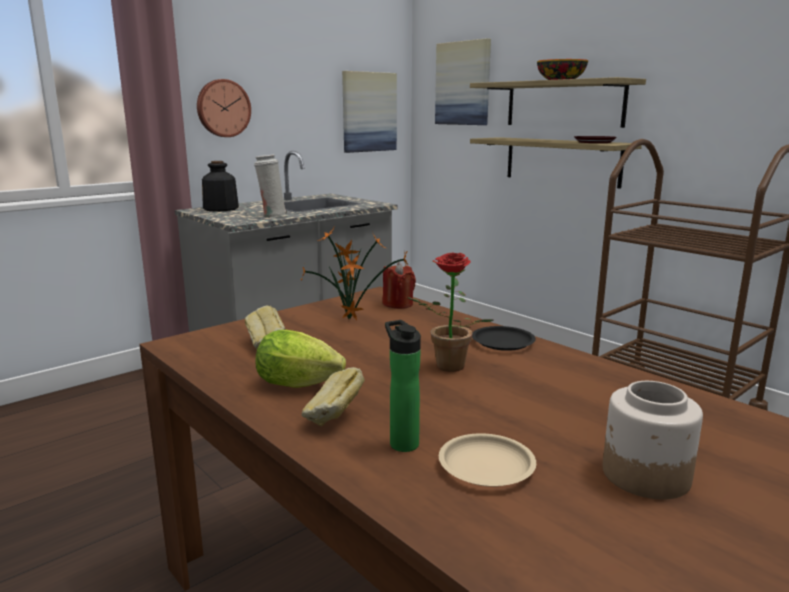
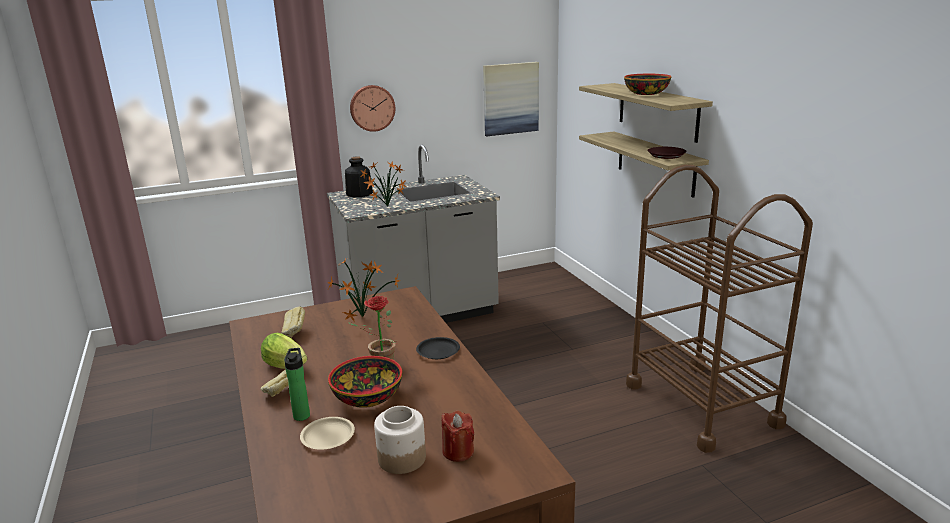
camera: 20 degrees right, 5 degrees up
(272, 216) = (386, 207): white vase -> potted plant
(398, 304) = (408, 306): red candle -> red candle (458, 451)
(463, 83) = (591, 76): picture -> none
(479, 404) = (368, 397): none -> bowl

